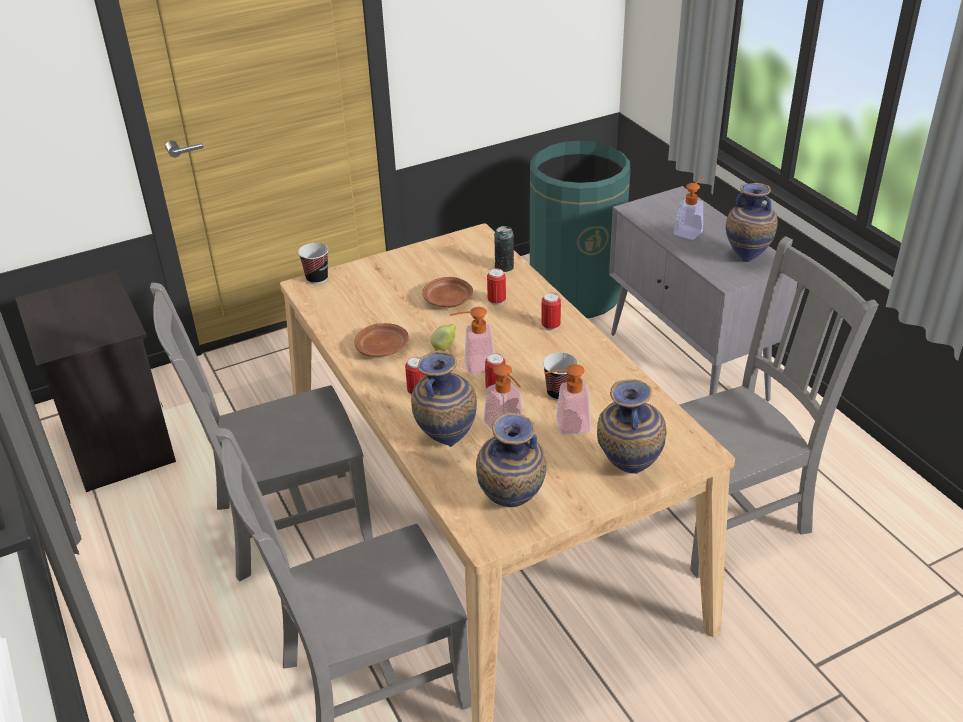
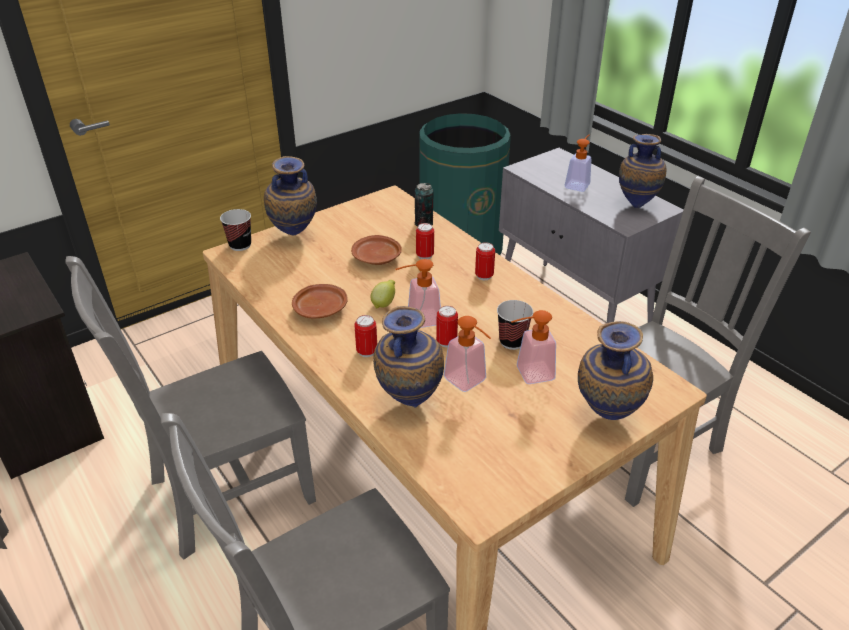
camera: 10 degrees left, 0 degrees up
(511, 507) = (496, 469): vase -> vase (294, 236)

